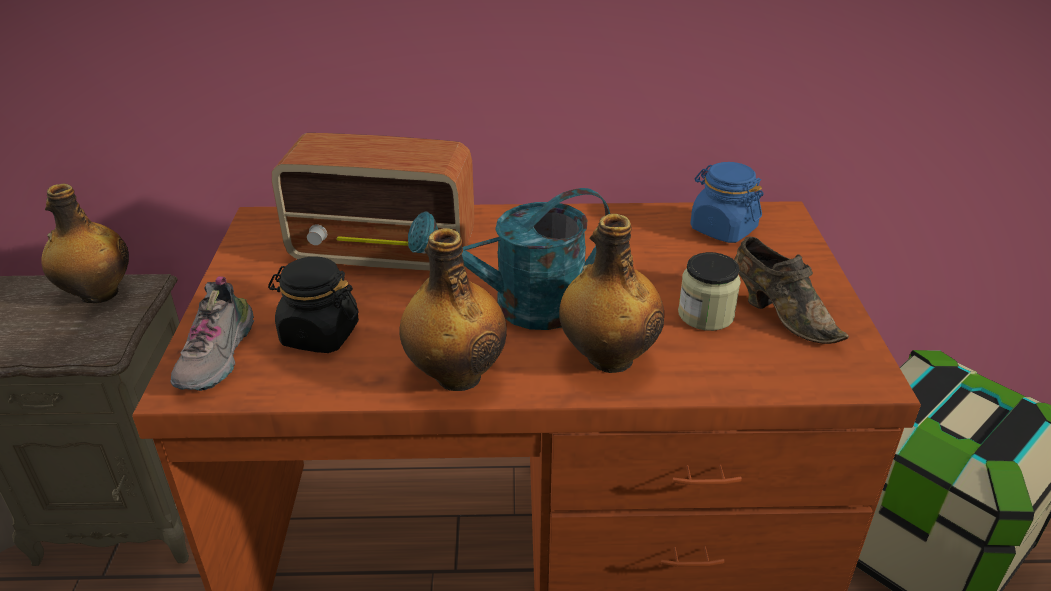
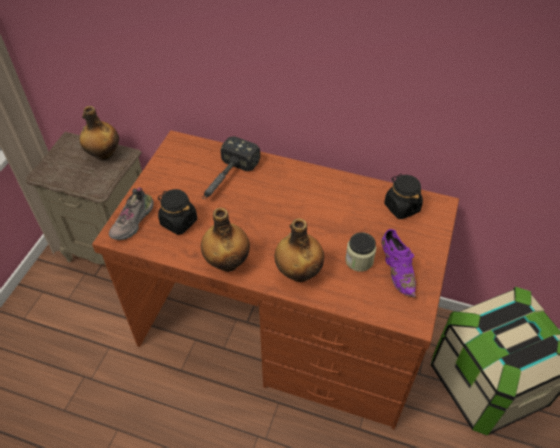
camera: 20 degrees right, 15 degrees up
(385, 253) = (226, 179): radio -> hammer
(523, 308) = (274, 232): turquoise watering can -> none
(722, 229) = (401, 207): blue jar -> black jar
(780, 314) = (397, 270): brown shoe -> purple shoe

